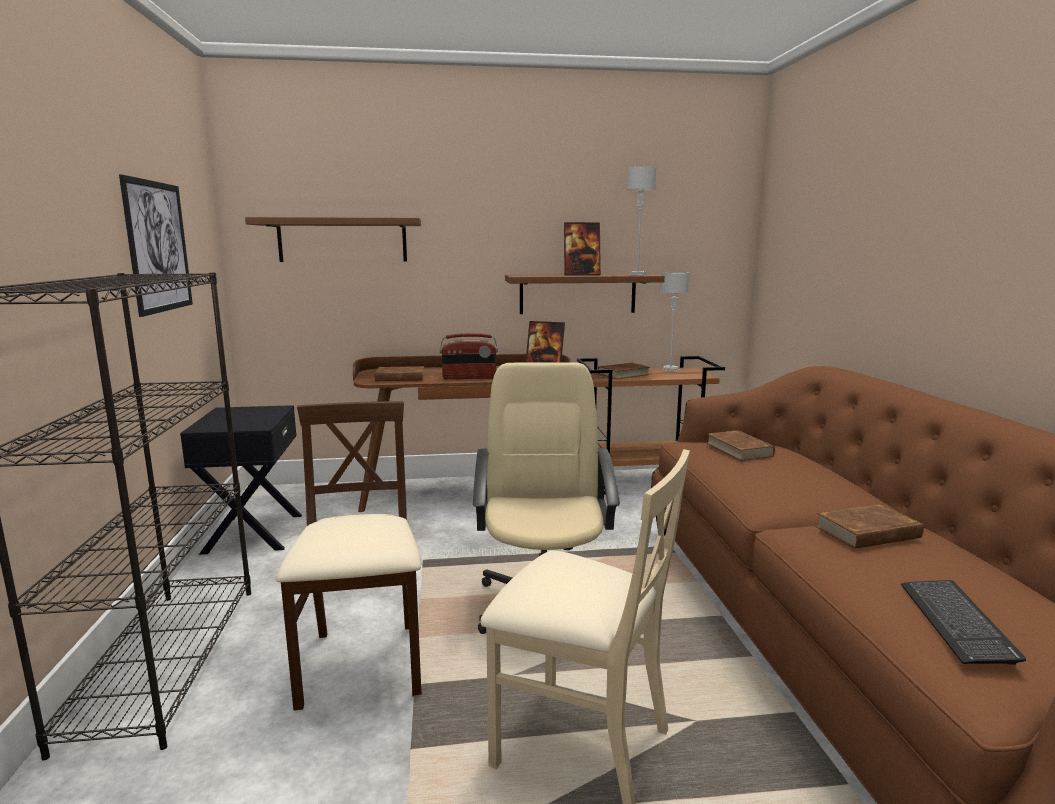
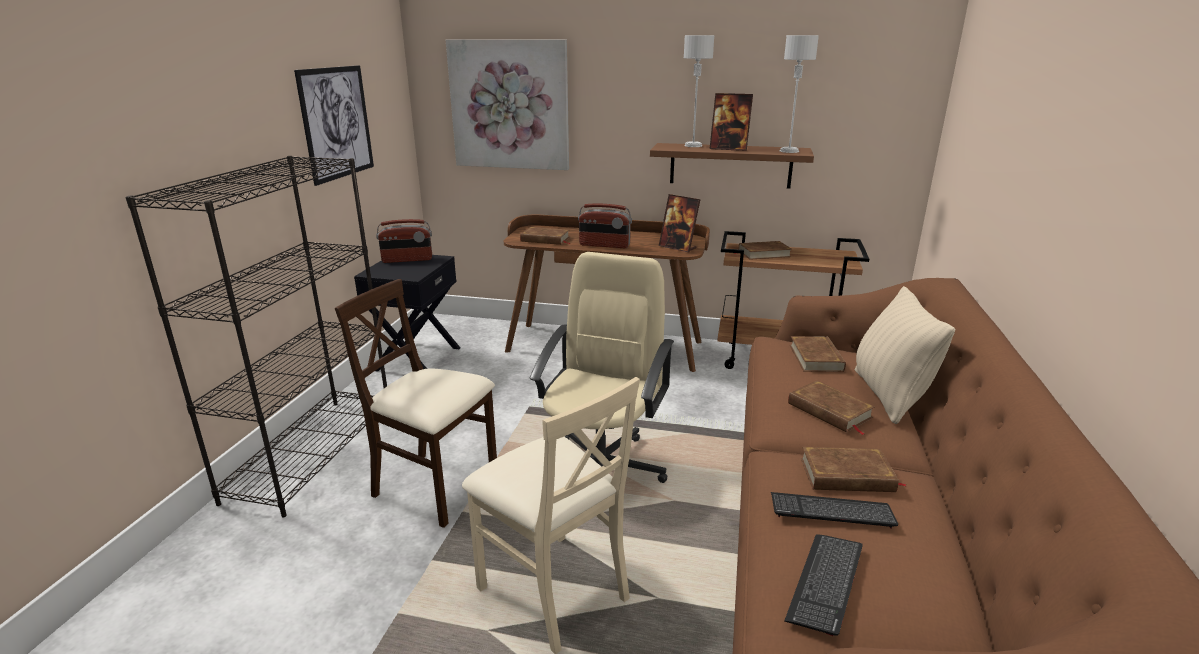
camera: 20 degrees right, 10 degrees up
(238, 413) = (407, 260): none -> radio
(342, 240) = (509, 105): brown shelf -> picture
(363, 665) = (436, 487): beige chair -> beige chair turned 75 degrees counterclockwise
(670, 369) = (821, 251): grey table lamp -> grey table lamp (693, 145)
(796, 486) = (829, 411): none -> brown book
(827, 469) = (888, 396): none -> beige pillow
(890, 563) = (831, 511): none -> keyboard

